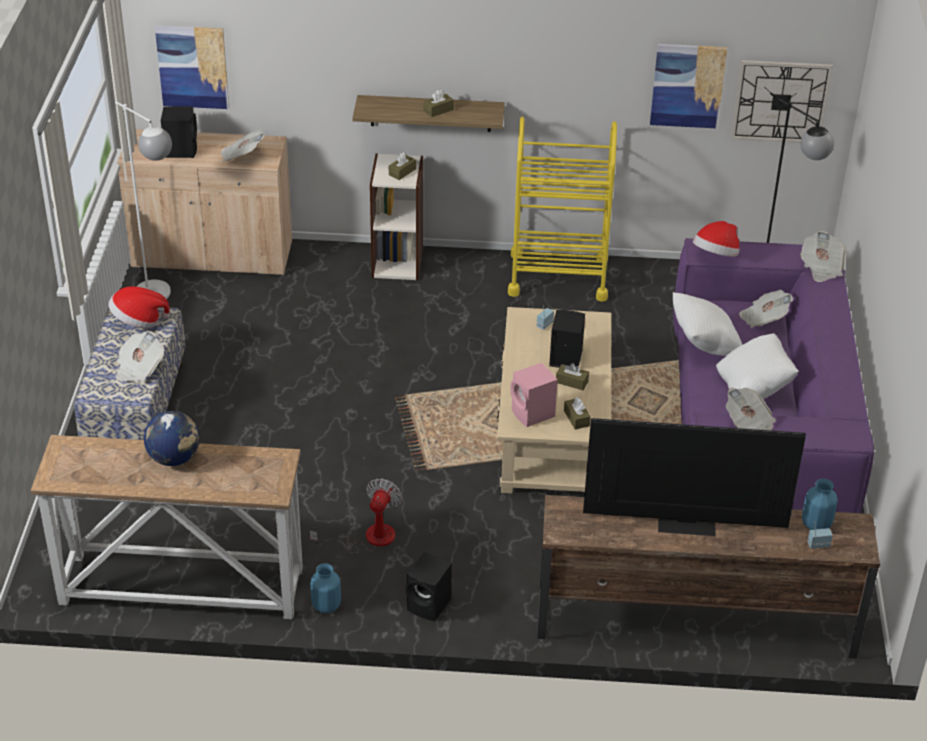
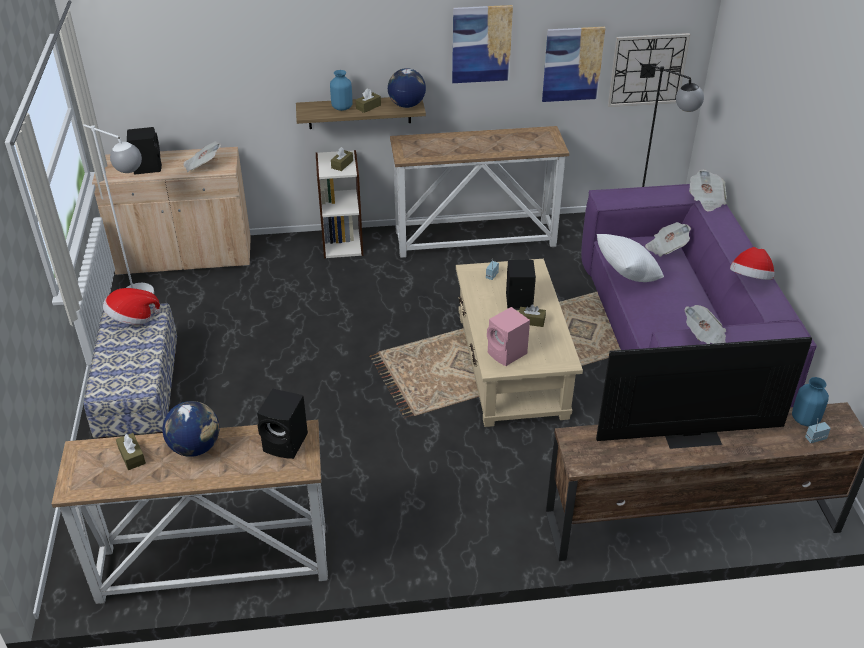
camera: 10 degrees left, 0 degrees up
(139, 369) = (140, 362): newspaper -> none
(193, 66) = (148, 92): picture -> picture (481, 44)
(326, 605) = (356, 560): blue vase -> blue vase (342, 107)
(369, 538) = (379, 487): fan -> none
(430, 605) = (452, 544): black speaker -> black speaker (287, 443)
(483, 113) = (406, 105): none -> globe
(558, 276) = (476, 238): yellow cart -> console table
(576, 418) = (546, 352): brown tissue box -> brown tissue box (132, 456)
(715, 256) = (619, 201): hat -> hat (750, 280)
(753, 389) = (681, 307): white pillow -> none

